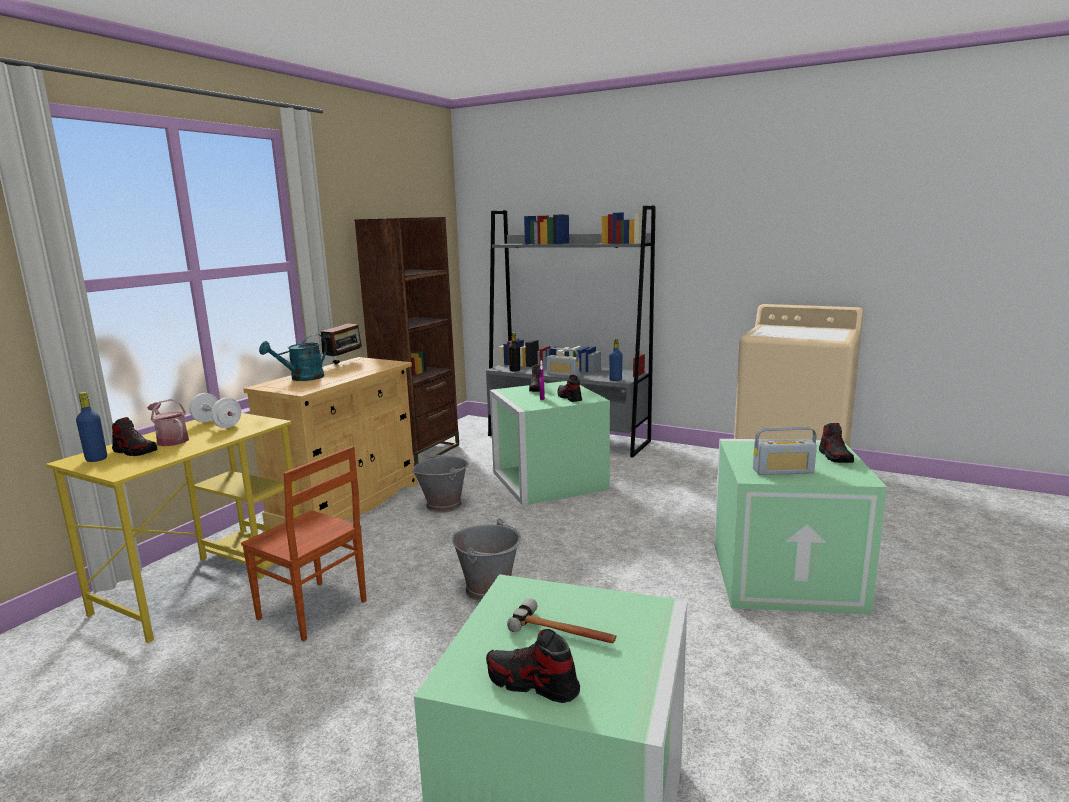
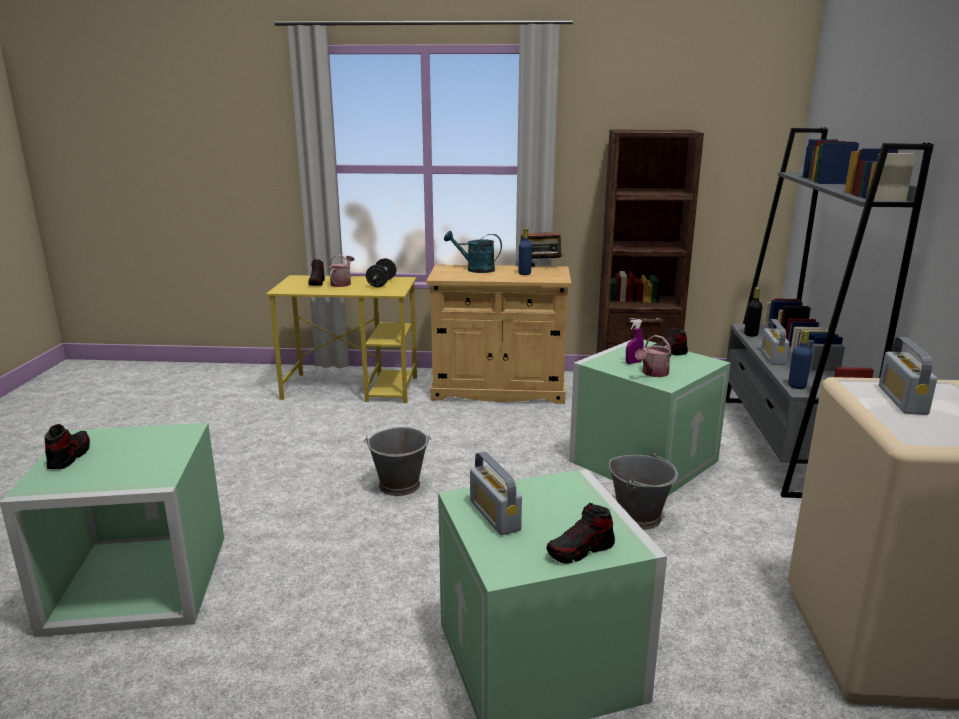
camera: 65 degrees right, 5 degrees up
(96, 459) = (300, 280): blue bottle -> blue bottle (524, 274)
(217, 424) = (381, 283): white dumbbell -> black dumbbell
(312, 611) = (334, 431): brown chair -> none
(444, 505) = (533, 426): grey bucket -> grey bucket (639, 517)
(564, 632) = (128, 455): hammer -> none
(569, 398) = (653, 373): shoe -> watering can
(785, 333) = (902, 400): none -> radio

